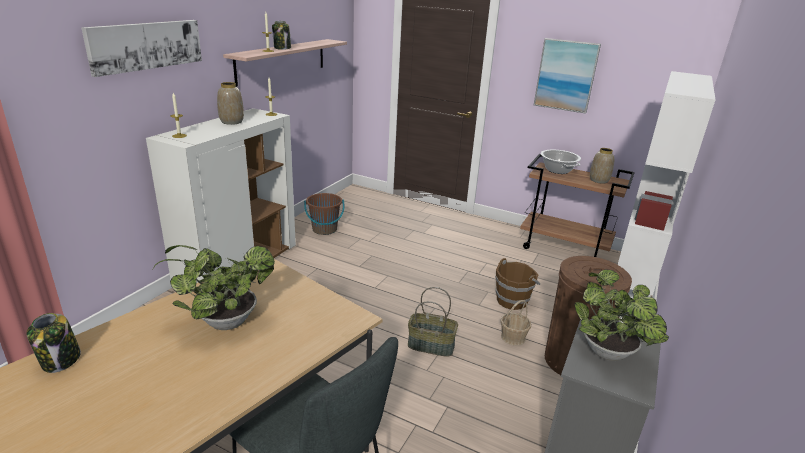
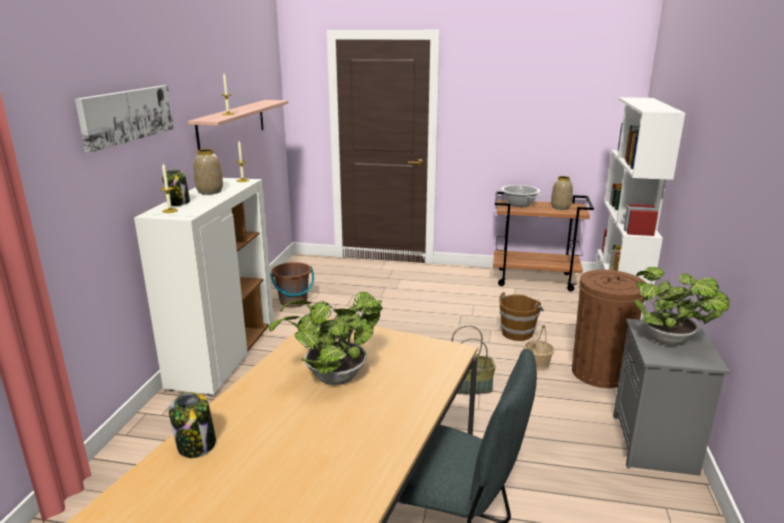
camera: 15 degrees left, 5 degrees down
(282, 48) = (237, 111): jar -> jar (178, 203)
(566, 75) = (512, 113): picture -> none

